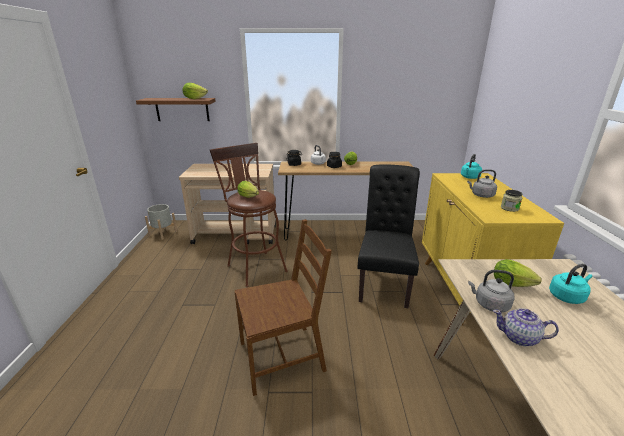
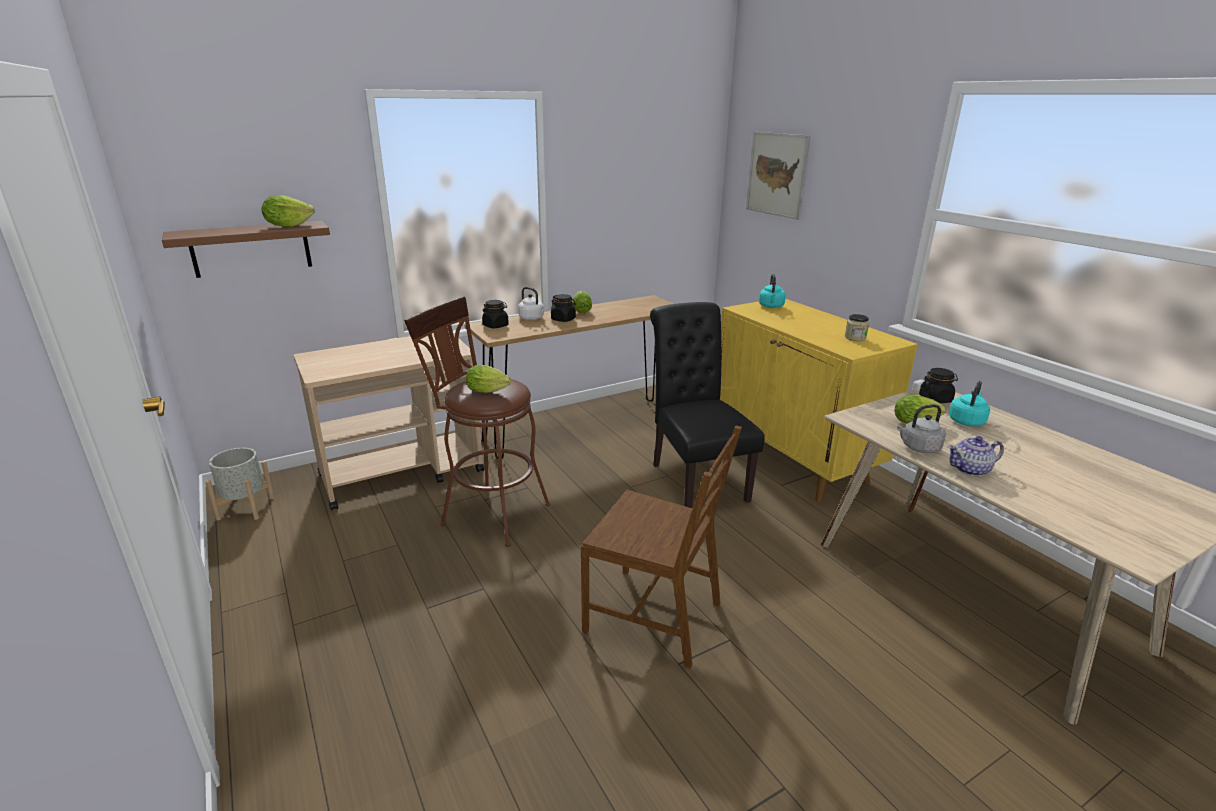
camera: 30 degrees left, 0 degrees up
(282, 356) = (655, 616): brown chair -> brown chair turned 75 degrees clockwise
(481, 195) = (811, 327): grey kettle -> none
(506, 84) = (777, 174): none -> picture
(555, 271) = (935, 399): none -> black jar

